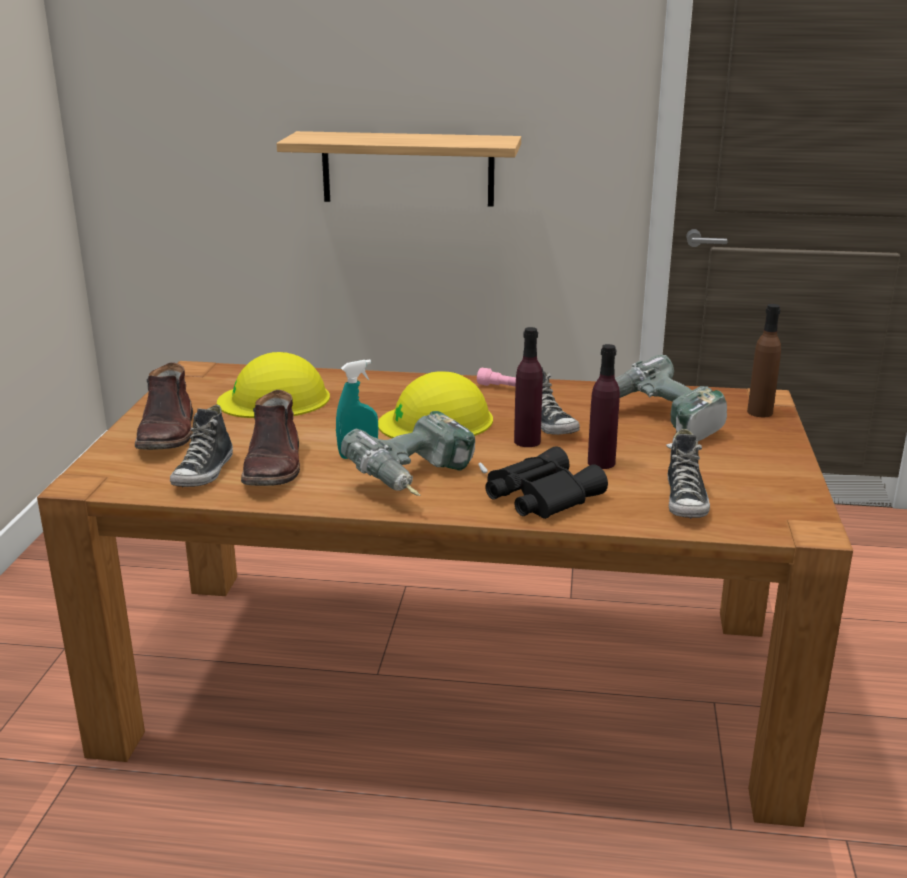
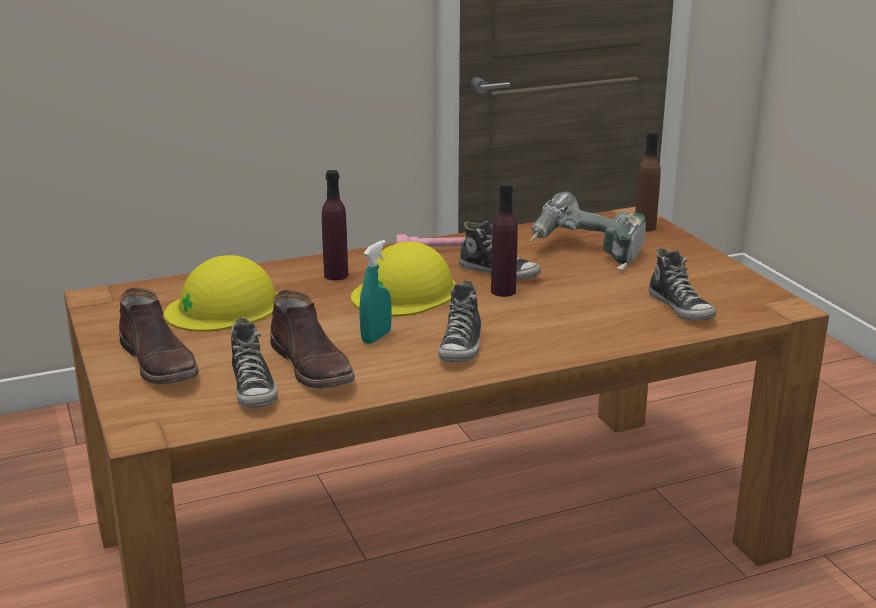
camera: 30 degrees left, 0 degrees up
(407, 169) = (201, 49): shelf -> none
(418, 482) = (461, 347): power drill -> shoe
(539, 496) = (572, 333): black binoculars -> none
(601, 462) = (583, 294): purple bottle -> purple bottle (336, 275)

